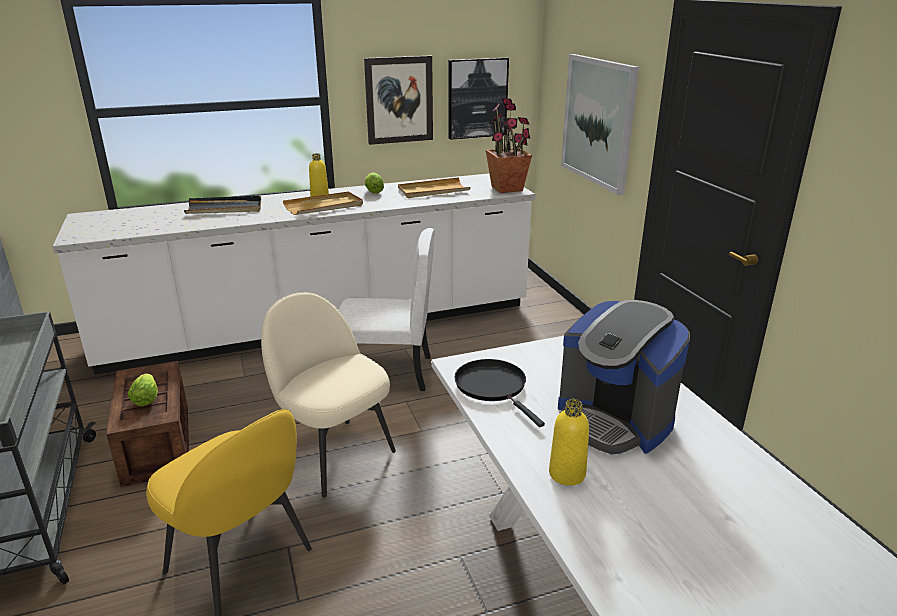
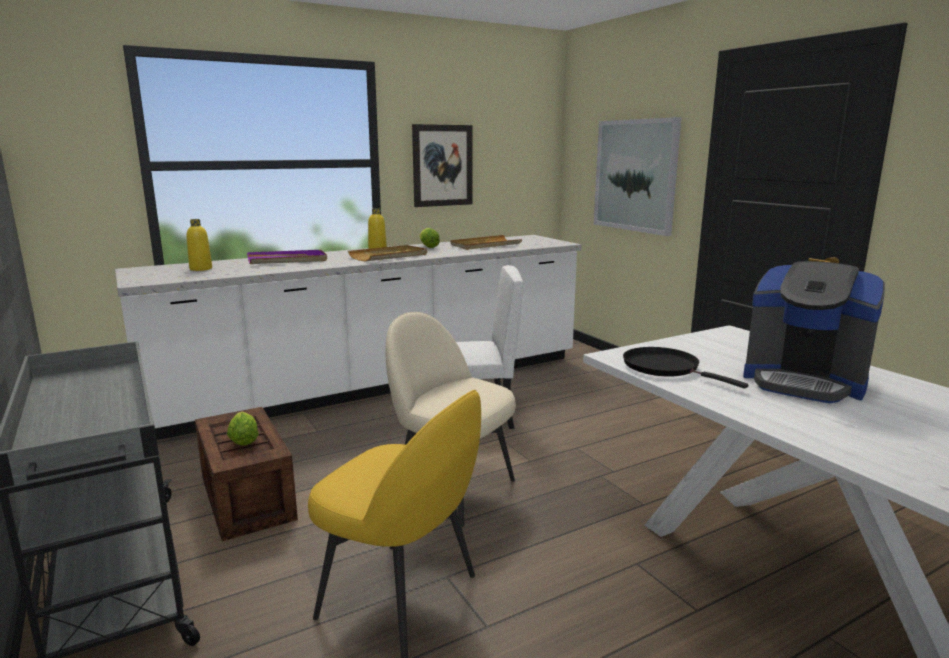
camera: 10 degrees left, 10 degrees down
(225, 208) = (287, 260): black tray -> purple tray
(477, 98) = (509, 167): picture -> none
(507, 188) = (552, 242): potted plant -> none
(567, 474) = (805, 419): yellow bottle -> yellow bottle (201, 269)

